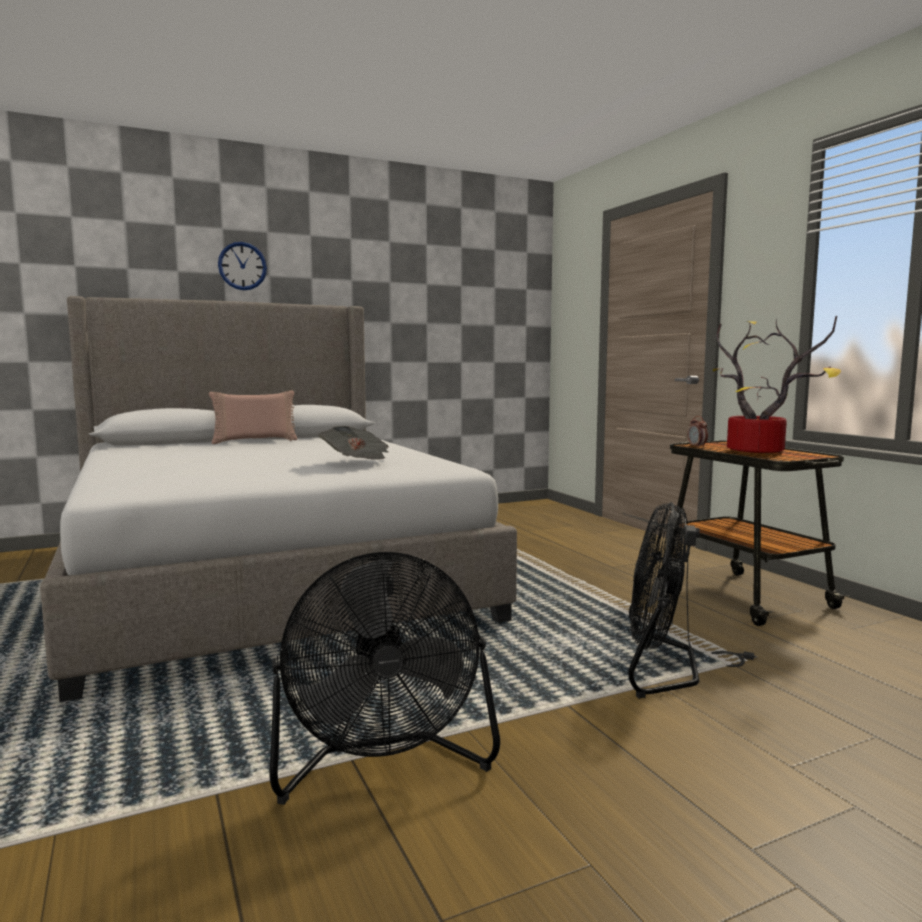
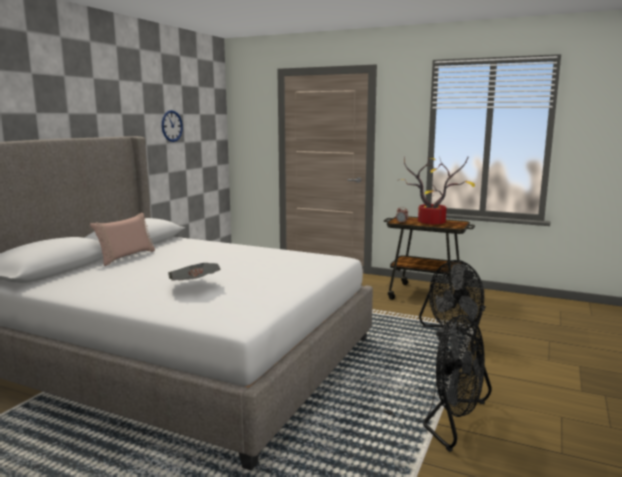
camera: 40 degrees left, 5 degrees up
(242, 266) = (50, 106): wall clock -> wall clock (171, 126)
(357, 464) = (279, 265): newspaper -> newspaper (194, 286)

